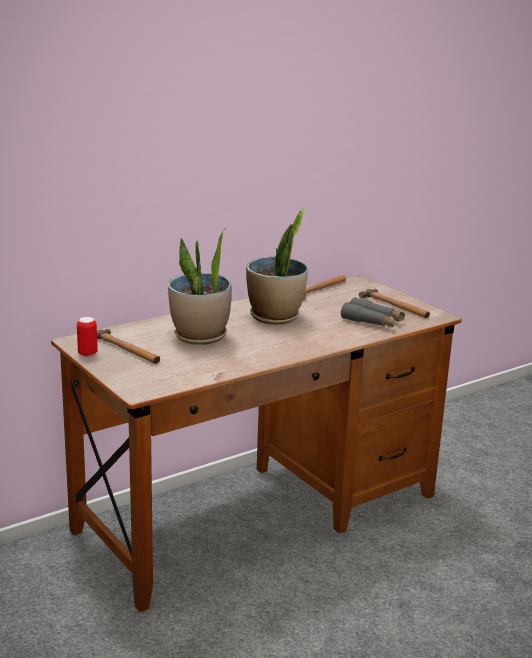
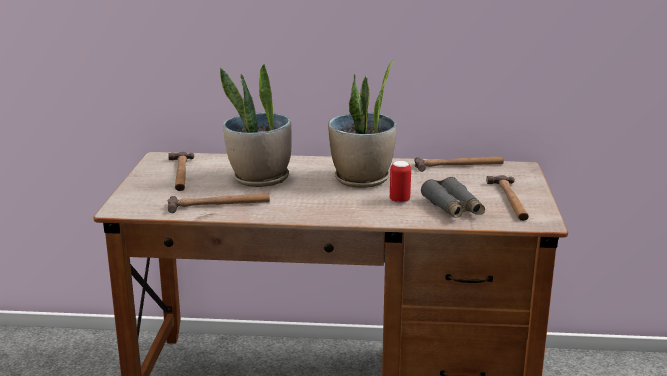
camera: 40 degrees right, 0 degrees up
(87, 354) = (147, 169): can -> can (399, 200)
(211, 365) = (219, 205): none -> hammer

